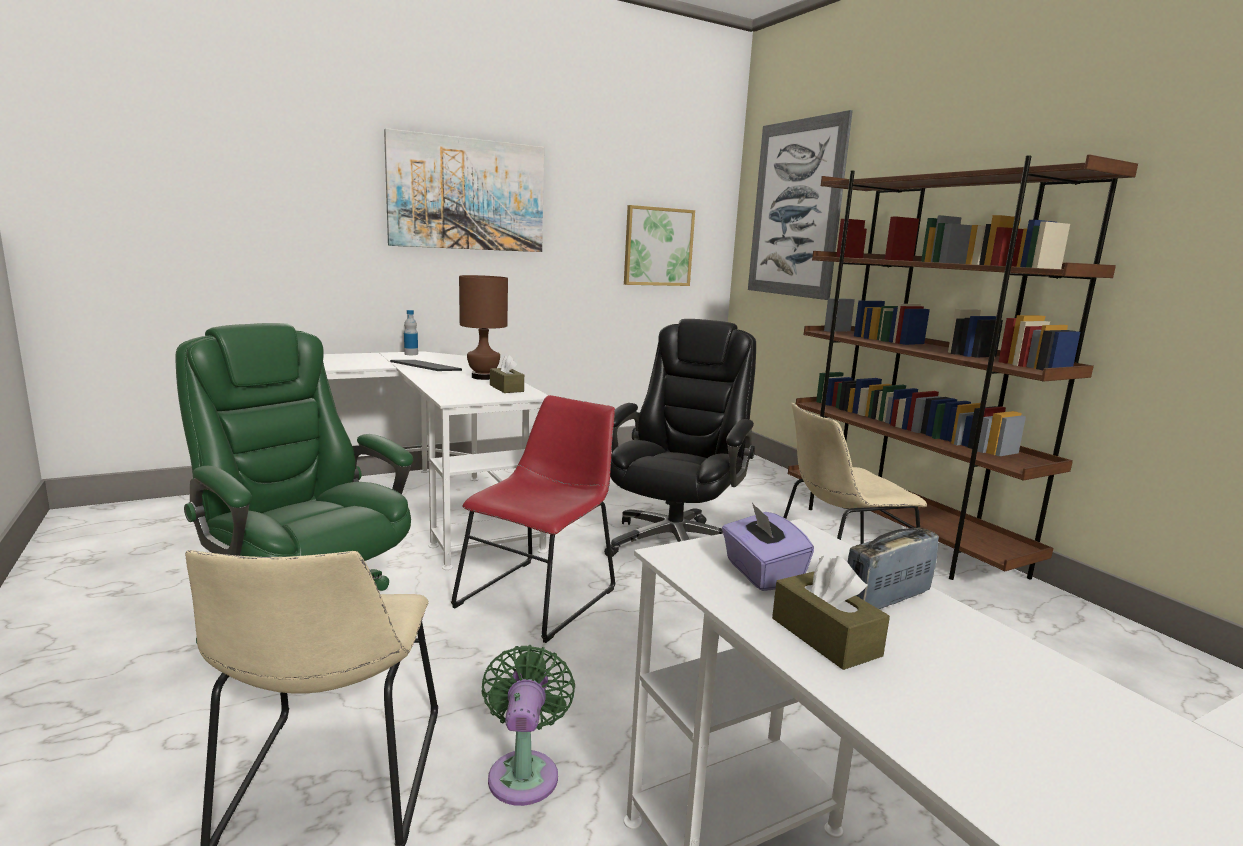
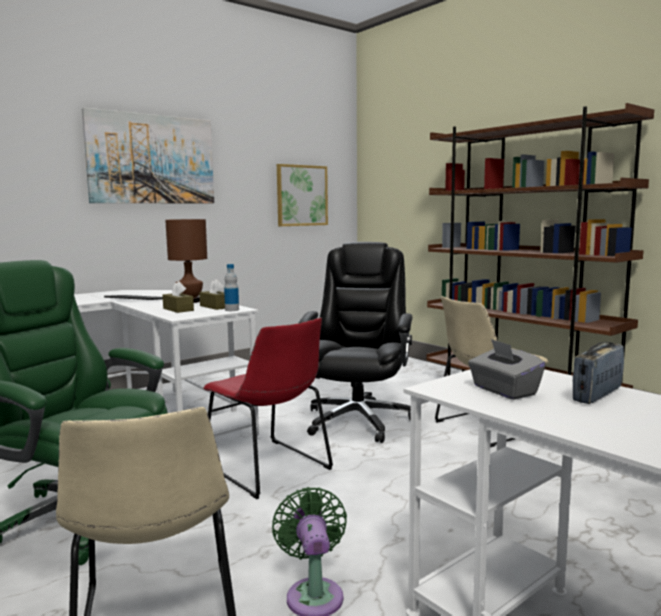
camera: 10 degrees left, 5 degrees down
(411, 354) = (115, 292): bottle -> bottle (232, 310)
(541, 595) = (269, 469): red chair -> red chair turned 120 degrees clockwise
(761, 574) = (503, 391): purple tissue box -> grey tissue box
(796, 209) = (405, 161): picture -> none
(825, 637) = (575, 418): brown tissue box -> brown tissue box (178, 309)

